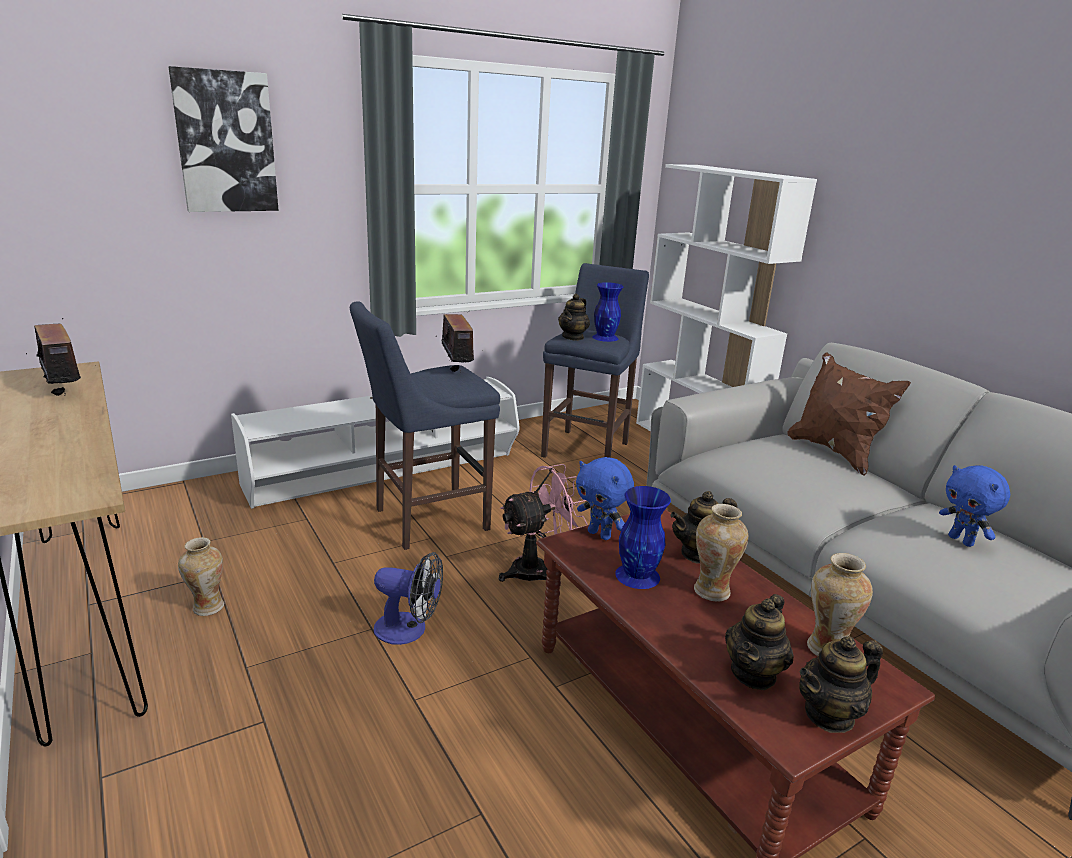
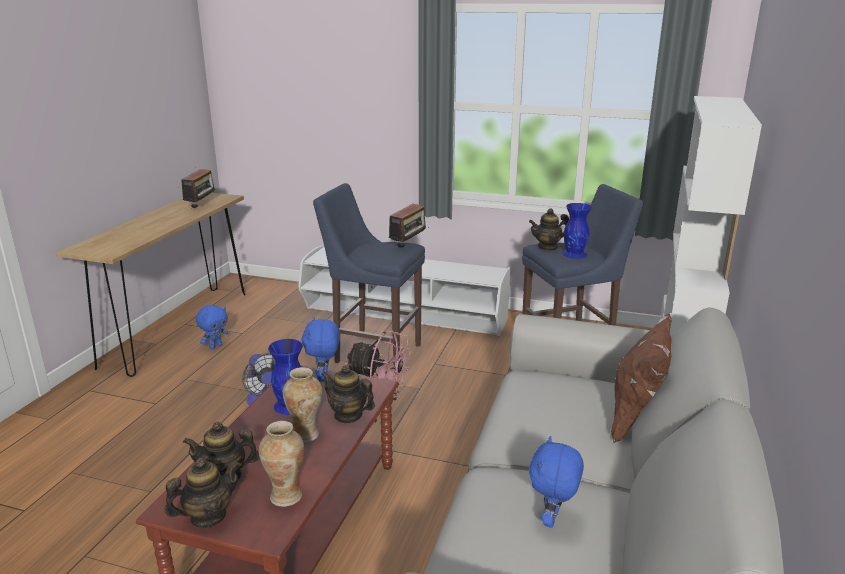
camera: 50 degrees right, 0 degrees up
(207, 607) = (215, 346): vase -> blue plush toy
(226, 142) = (339, 70): picture -> none
(829, 715) = (208, 516): teapot -> teapot turned 120 degrees clockwise

